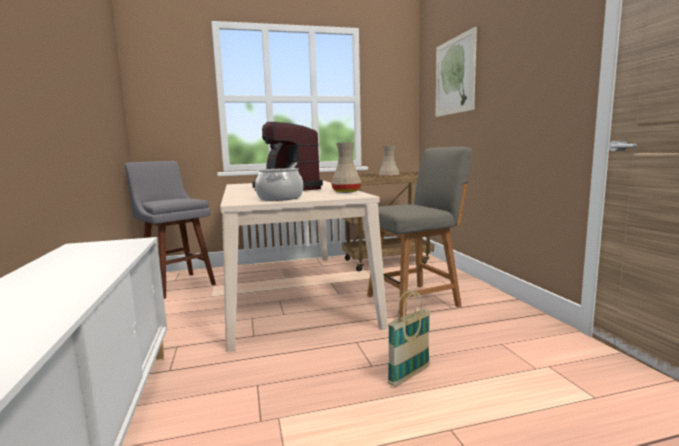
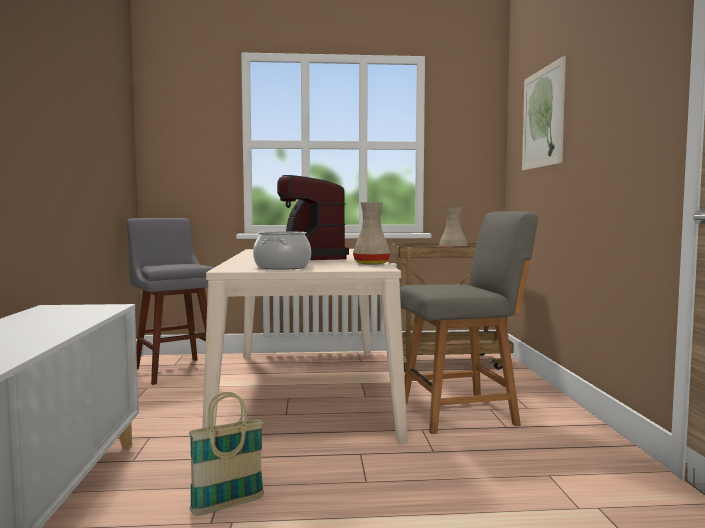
camera: 10 degrees right, 5 degrees down
(409, 375) = (407, 497): basket -> basket (228, 505)

